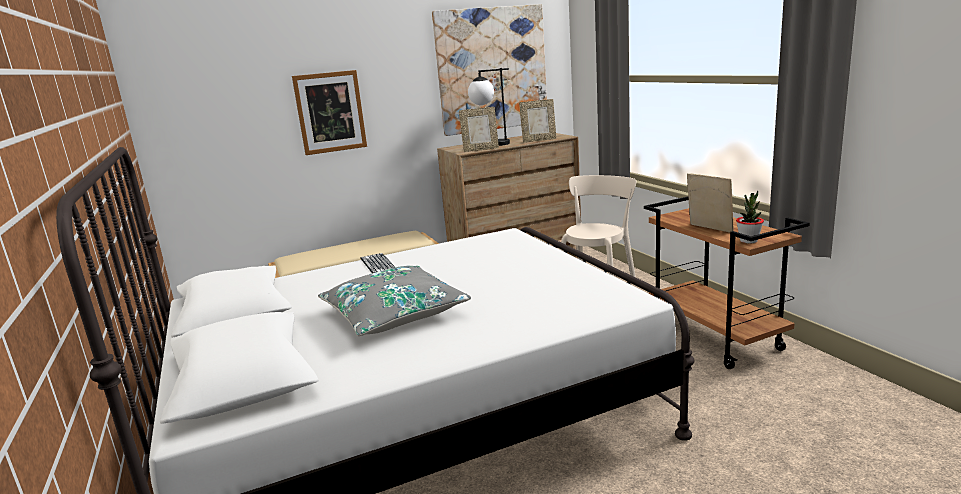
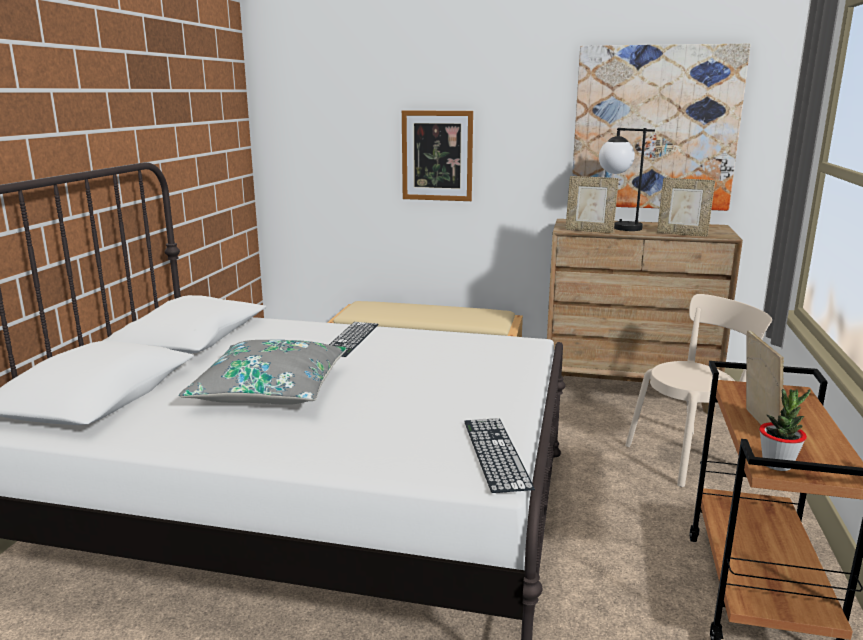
camera: 35 degrees right, 0 degrees up
(616, 288) = (496, 453): none -> keyboard

